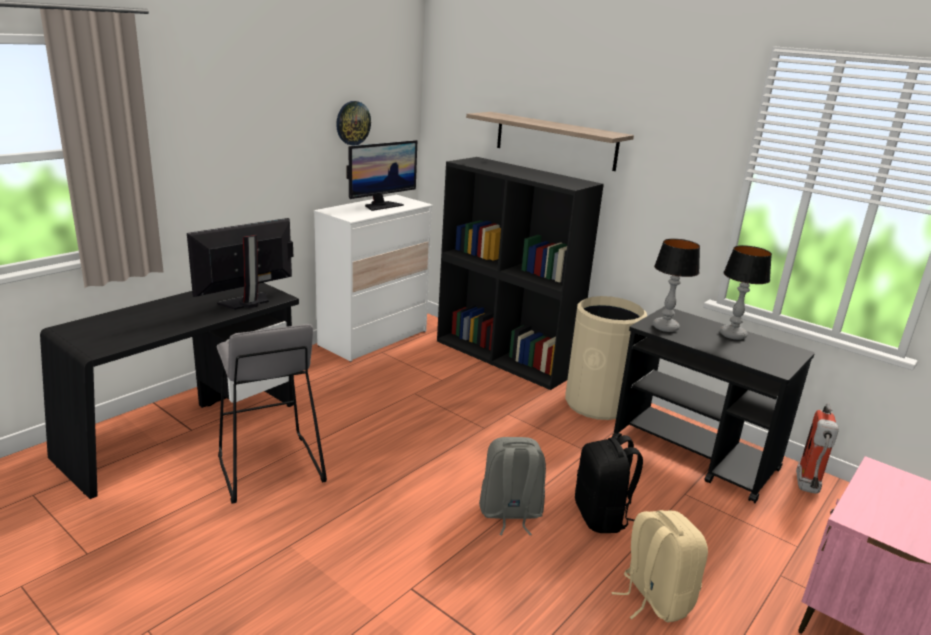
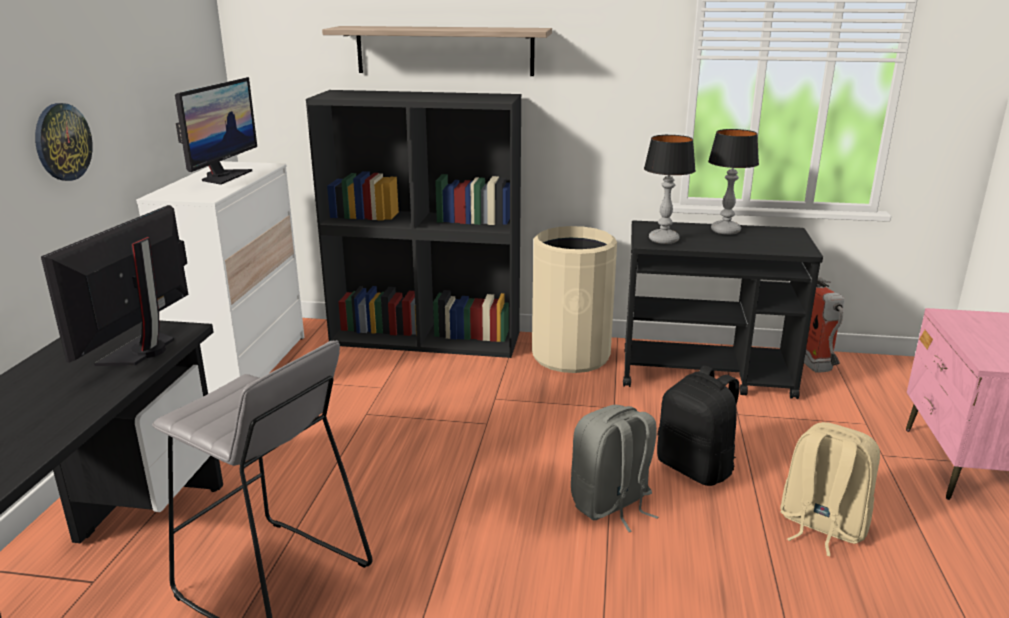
camera: 30 degrees left, 0 degrees up
(353, 123) = (155, 62): wall clock -> wall clock (62, 142)

